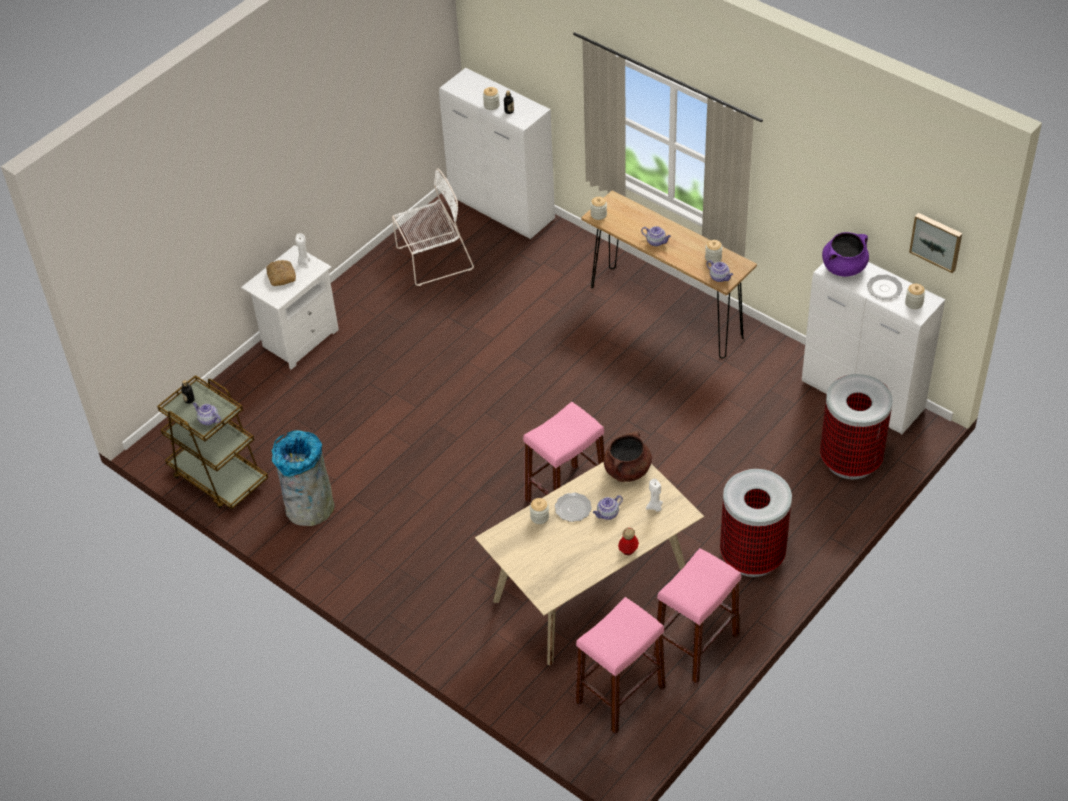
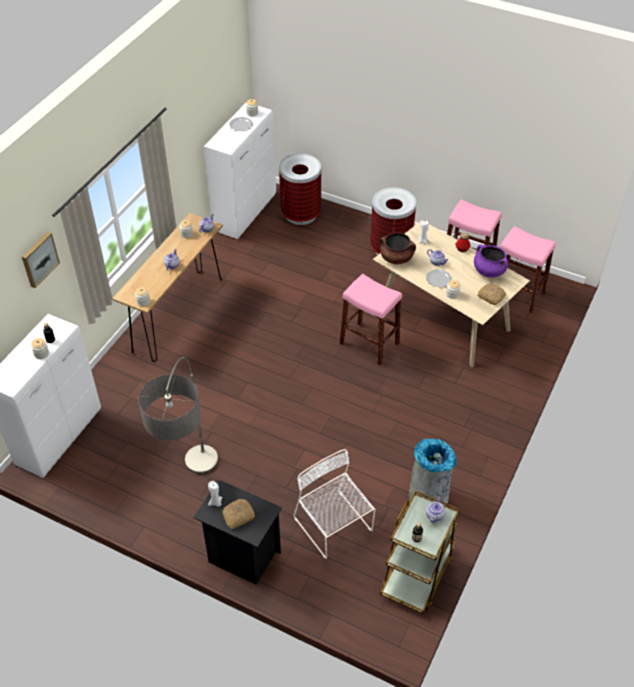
camera: 105 degrees left, 0 degrees up
(298, 339) = (242, 556): white nightstand -> black nightstand
(389, 308) = (193, 494): none -> floor lamp
(432, 259) = (128, 475): white chair -> white chair (334, 526)
(523, 559) = (490, 296): none -> bread
(844, 267) = (224, 142): purple cooking pot -> purple cooking pot (489, 271)
(936, 241) = (235, 71): picture -> picture (39, 259)

